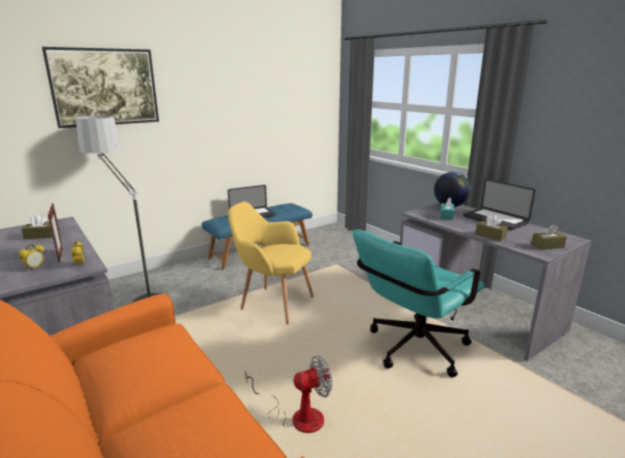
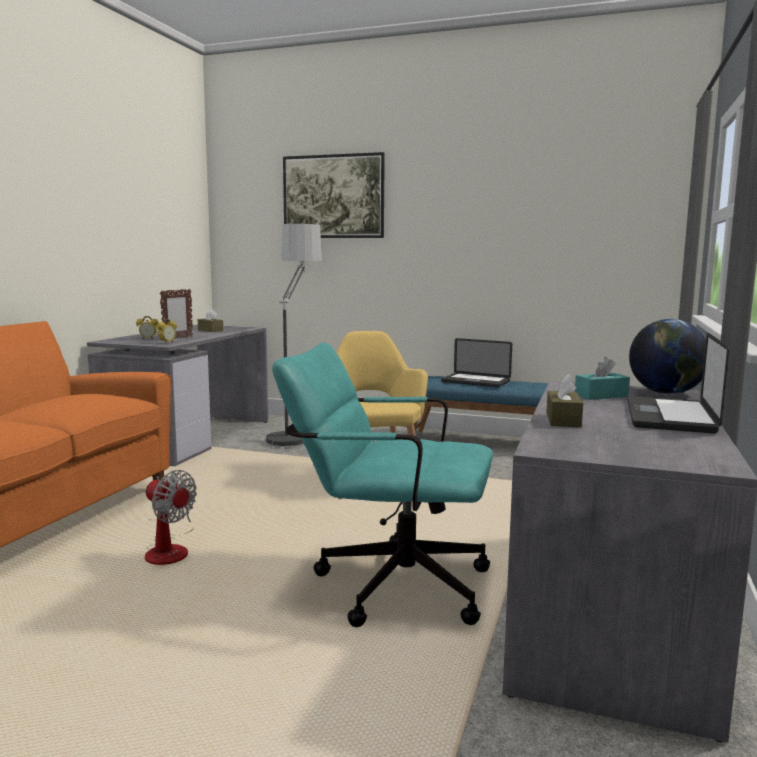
camera: 55 degrees right, 10 degrees down
(547, 246) = (607, 450): brown tissue box -> none

